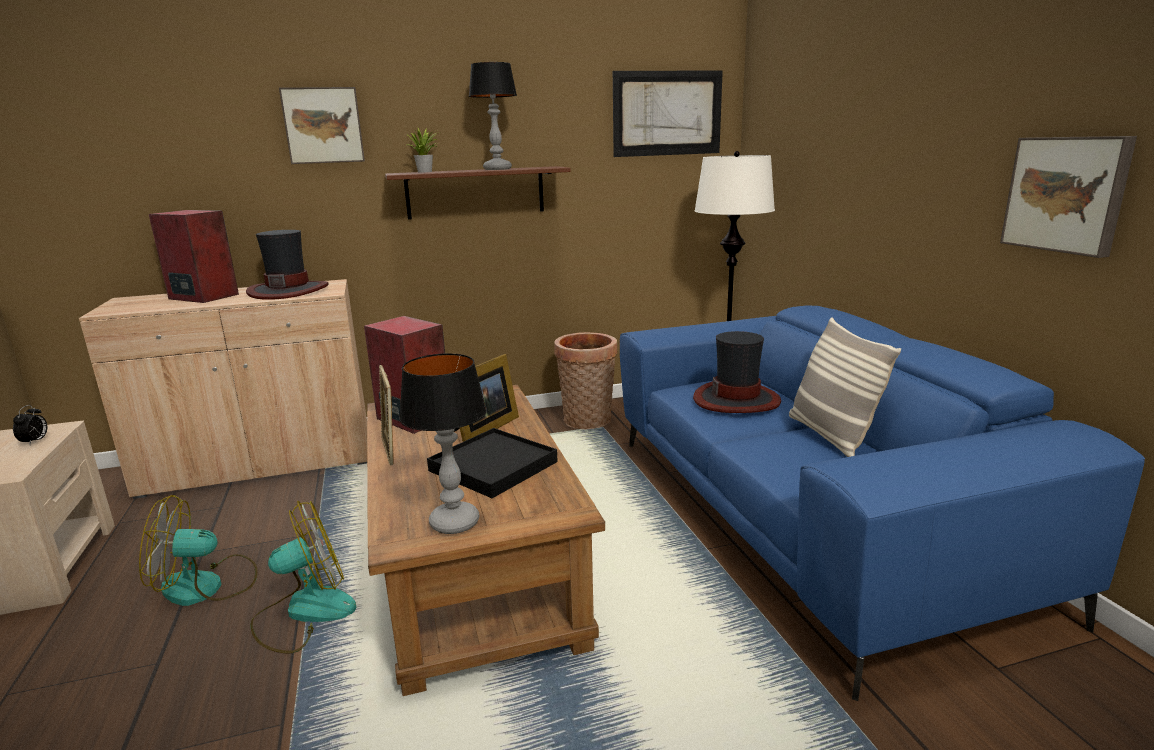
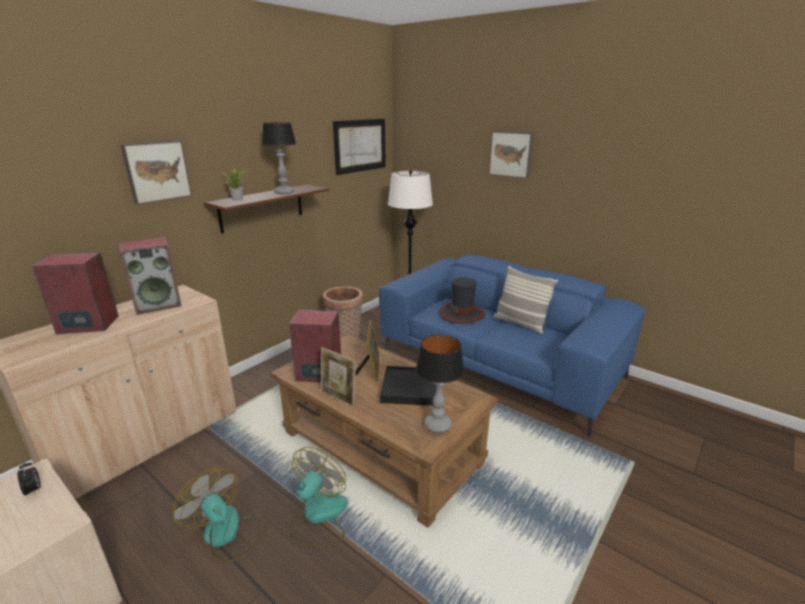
camera: 35 degrees left, 5 degrees up
(207, 586) = (228, 533): fan -> fan turned 90 degrees clockwise
(288, 291) = (158, 304): hat -> speaker
(1067, 194) = (604, 205): picture -> picture (511, 154)

